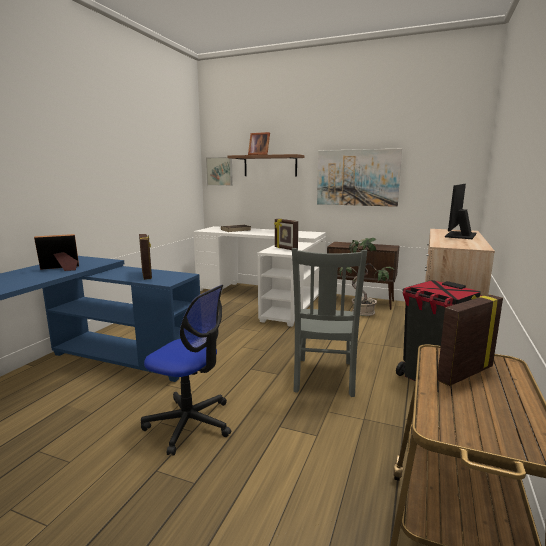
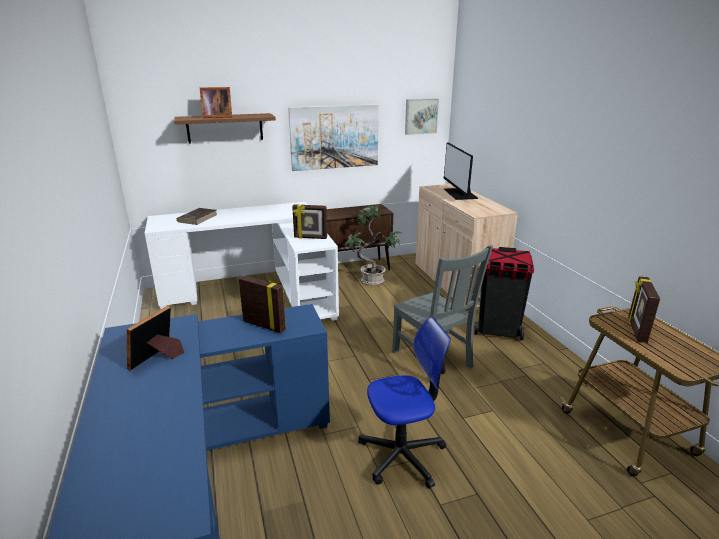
camera: 40 degrees left, 10 degrees up
(220, 171) = (146, 139): picture -> picture (420, 116)

